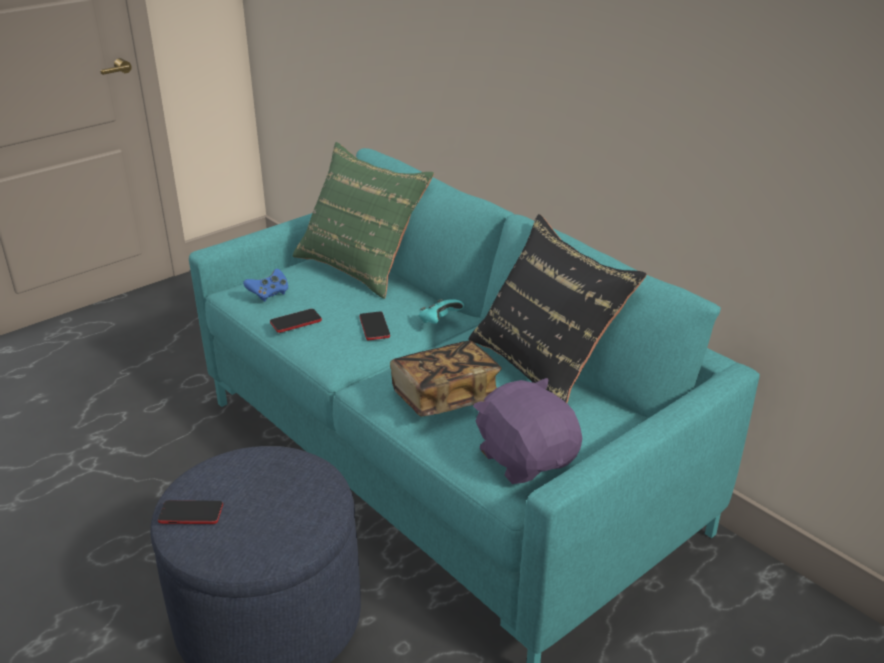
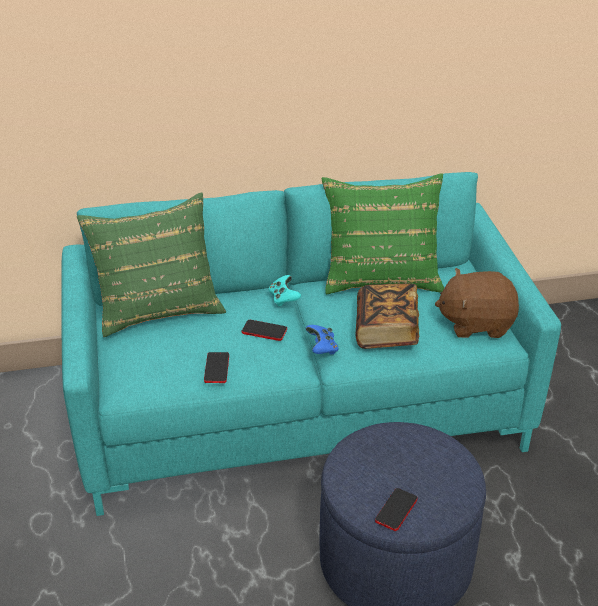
camera: 60 degrees left, 5 degrees up
(269, 294) = (154, 370): blue game controller -> blue game controller (322, 348)
(526, 458) = (476, 323): purple plush toy -> brown plush toy
(545, 364) = (381, 276): black pillow -> green pillow

